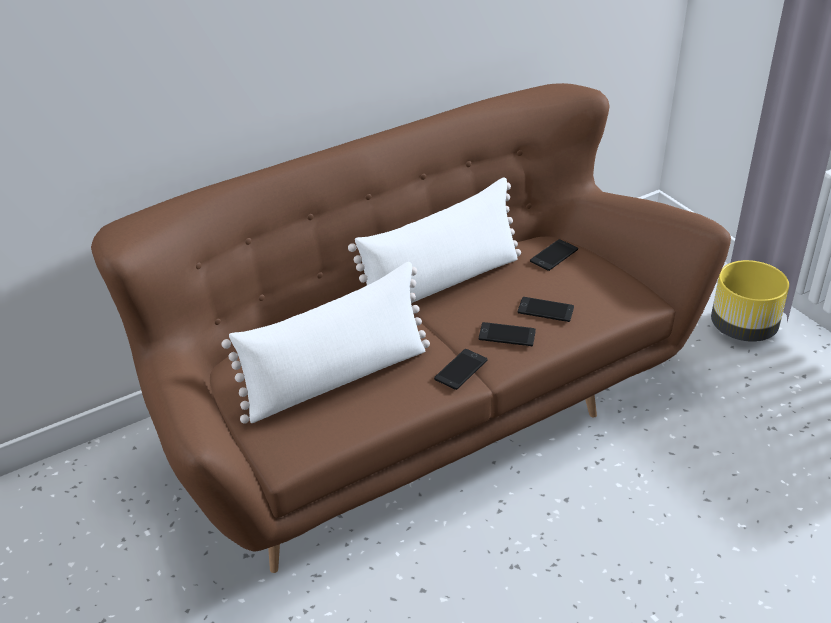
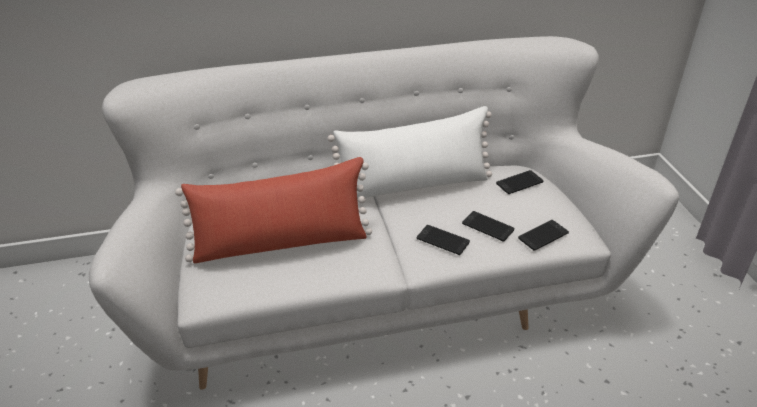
camera: 20 degrees right, 0 degrees up
(335, 379) = (281, 243): white pillow -> red pillow
(416, 414) = (378, 289): brown sofa -> white sofa
(461, 370) = (387, 260): phone -> phone (543, 235)
(742, 328) = (694, 285): yellow planter -> none

